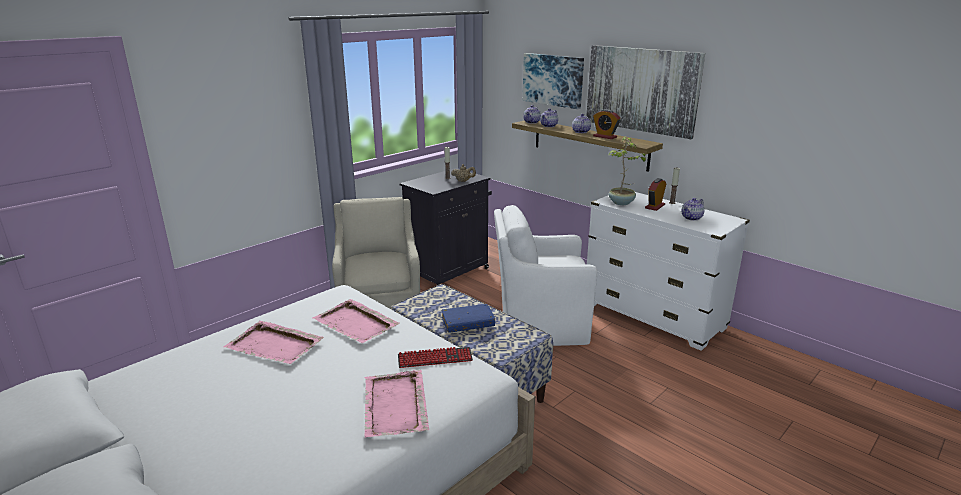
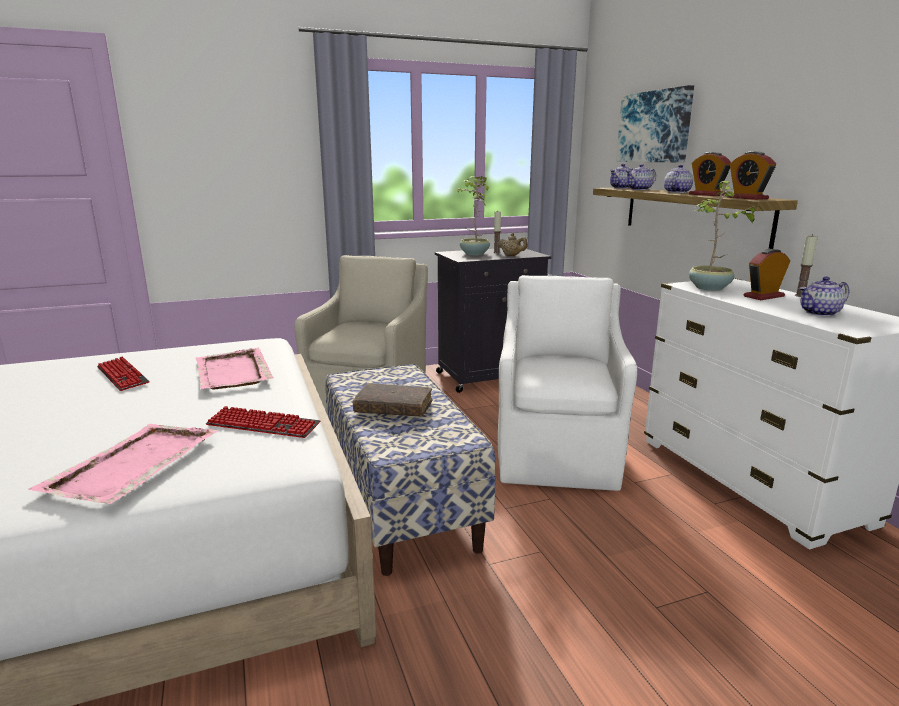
camera: 25 degrees right, 5 degrees down
(275, 345) = (122, 376): pink tray -> keyboard
(433, 182) = (474, 254): none -> potted plant
(468, 323) = (393, 408): blue book -> brown book
(539, 325) = (557, 455): white armchair -> white armchair turned 75 degrees clockwise
(634, 143) = (747, 198): none -> alarm clock
(641, 90) = (770, 117): picture -> none

